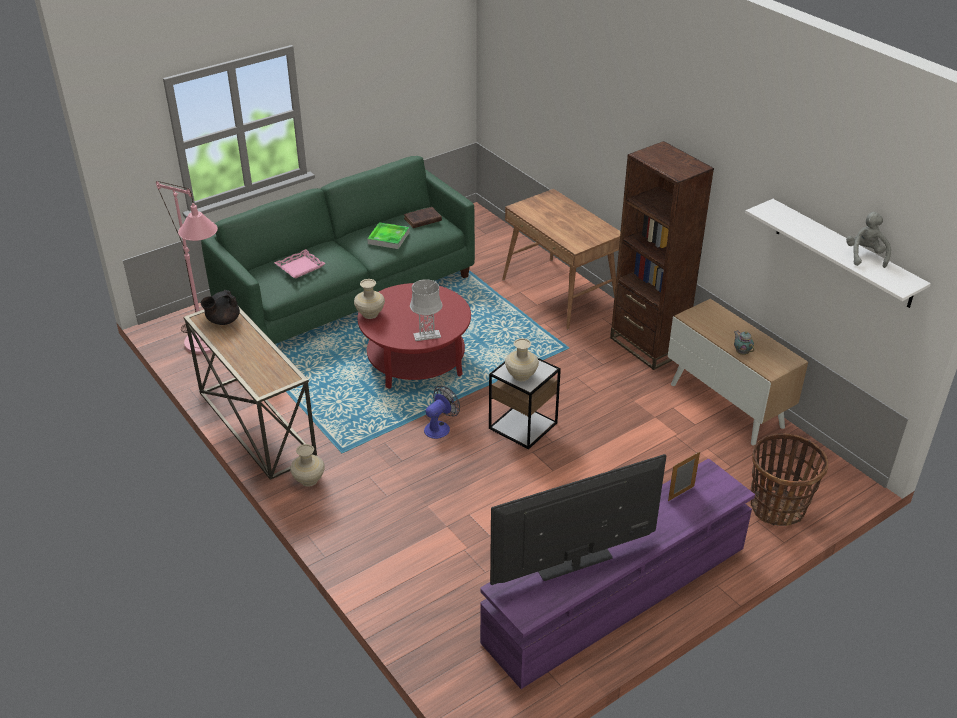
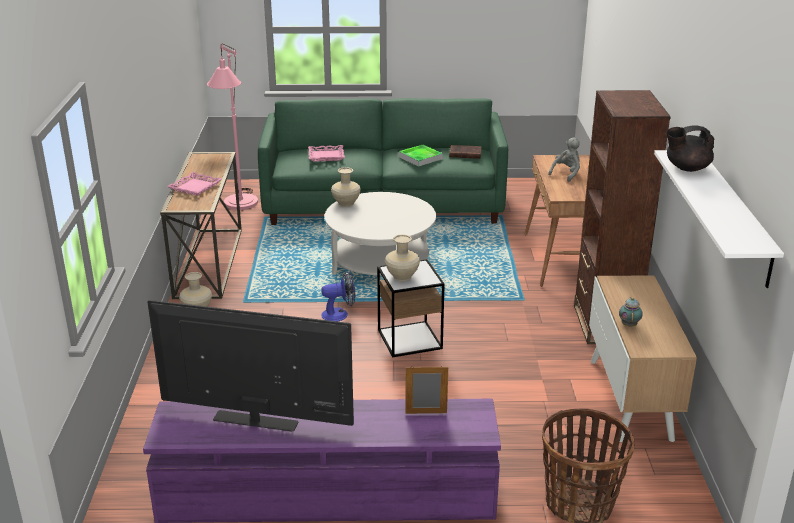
camera: 35 degrees right, 10 degrees down
(223, 321) = (210, 162): black teapot -> black teapot (686, 168)
(251, 358) = (195, 187): none -> pink tray
(416, 359) = (380, 263): red coffee table -> white coffee table
(427, 336) = (370, 230): grey table lamp -> none
(865, 256) = (735, 212): grey plush toy -> grey plush toy (566, 174)

